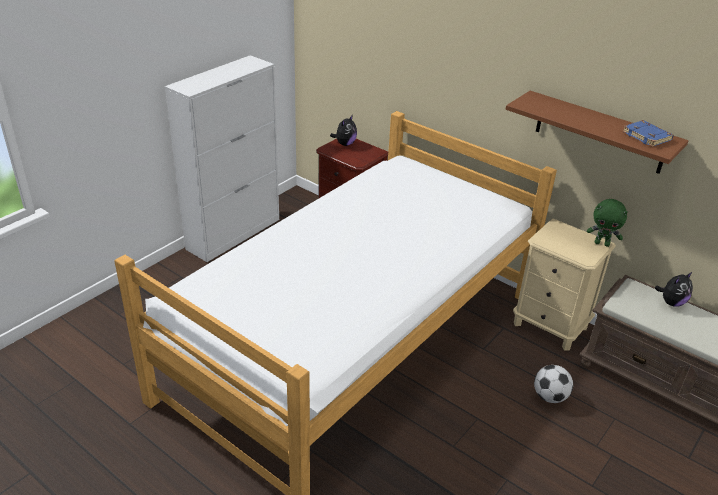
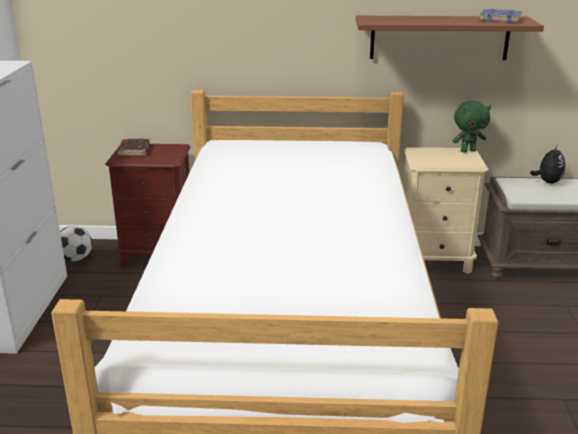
camera: 35 degrees left, 10 degrees down
(345, 144) = (133, 150): plush toy -> brown book
(550, 396) = (504, 313): football -> football (76, 259)

